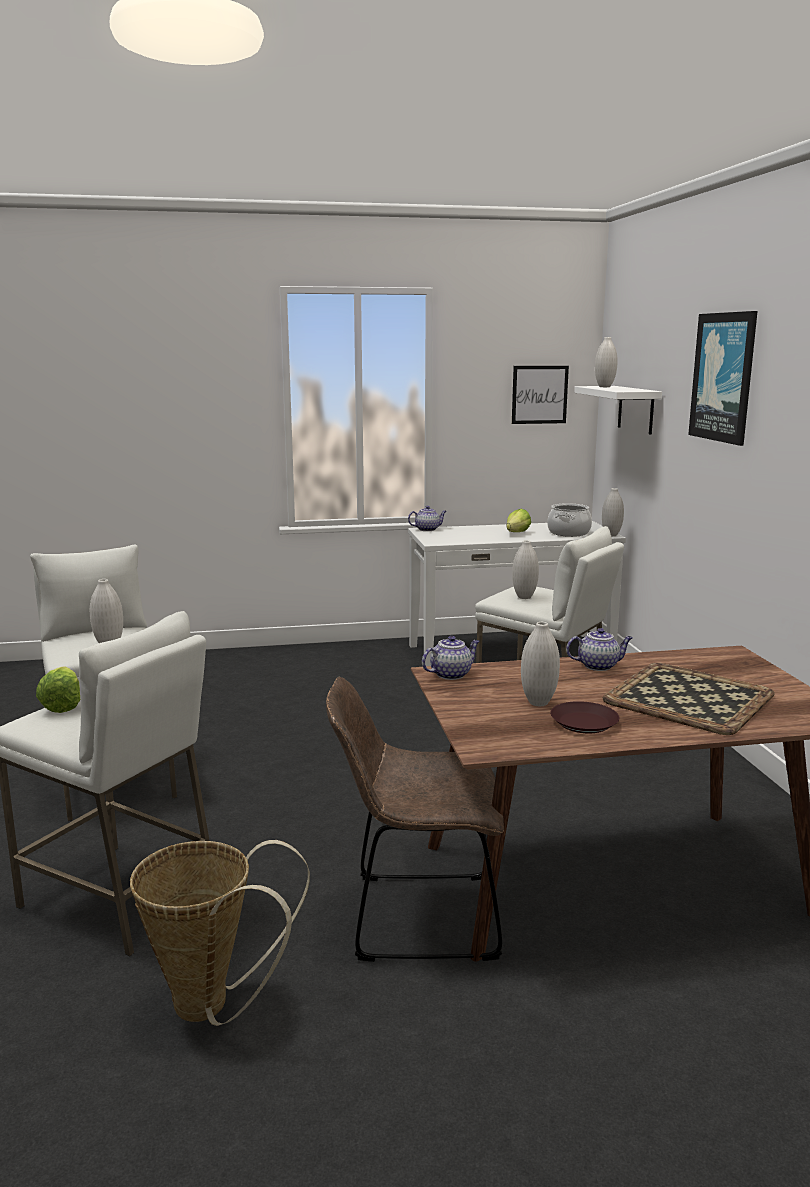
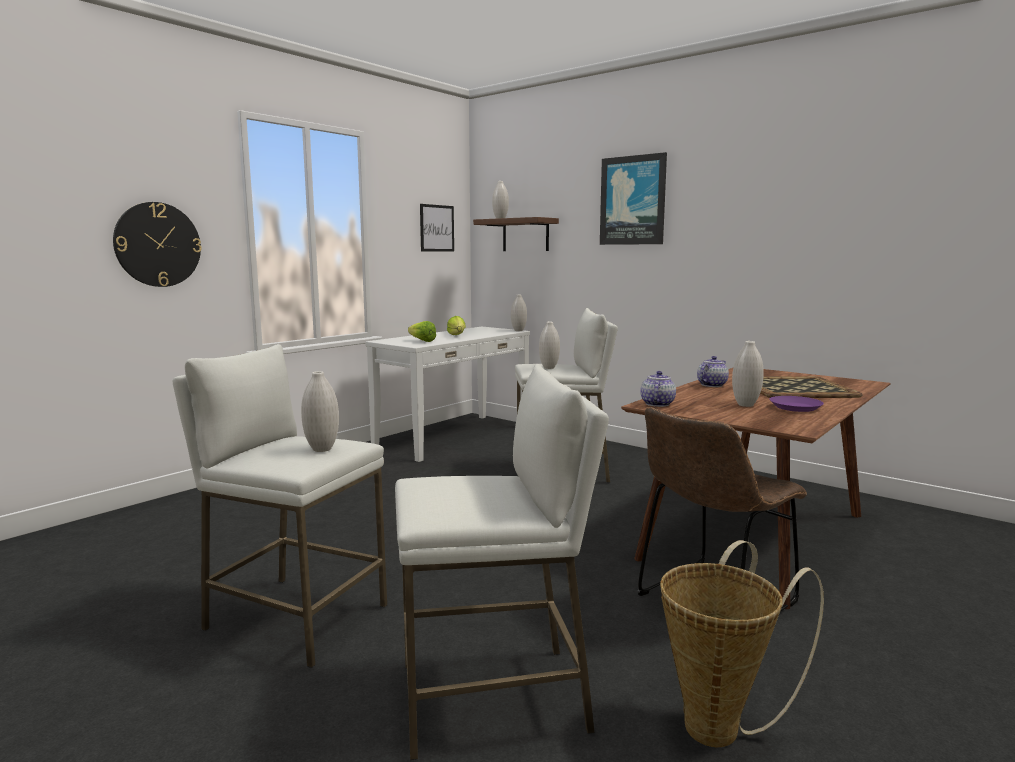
camera: 40 degrees left, 5 degrees down
(65, 703) = (422, 492): lettuce -> lettuce (420, 341)
(194, 423) = (158, 244): none -> wall clock
(427, 529) = (385, 340): teapot -> none
(568, 533) = (489, 332): cooking pot -> none
(583, 723) = (795, 407): brown plate -> purple plate
(636, 409) = (525, 235): white shelf -> brown shelf

